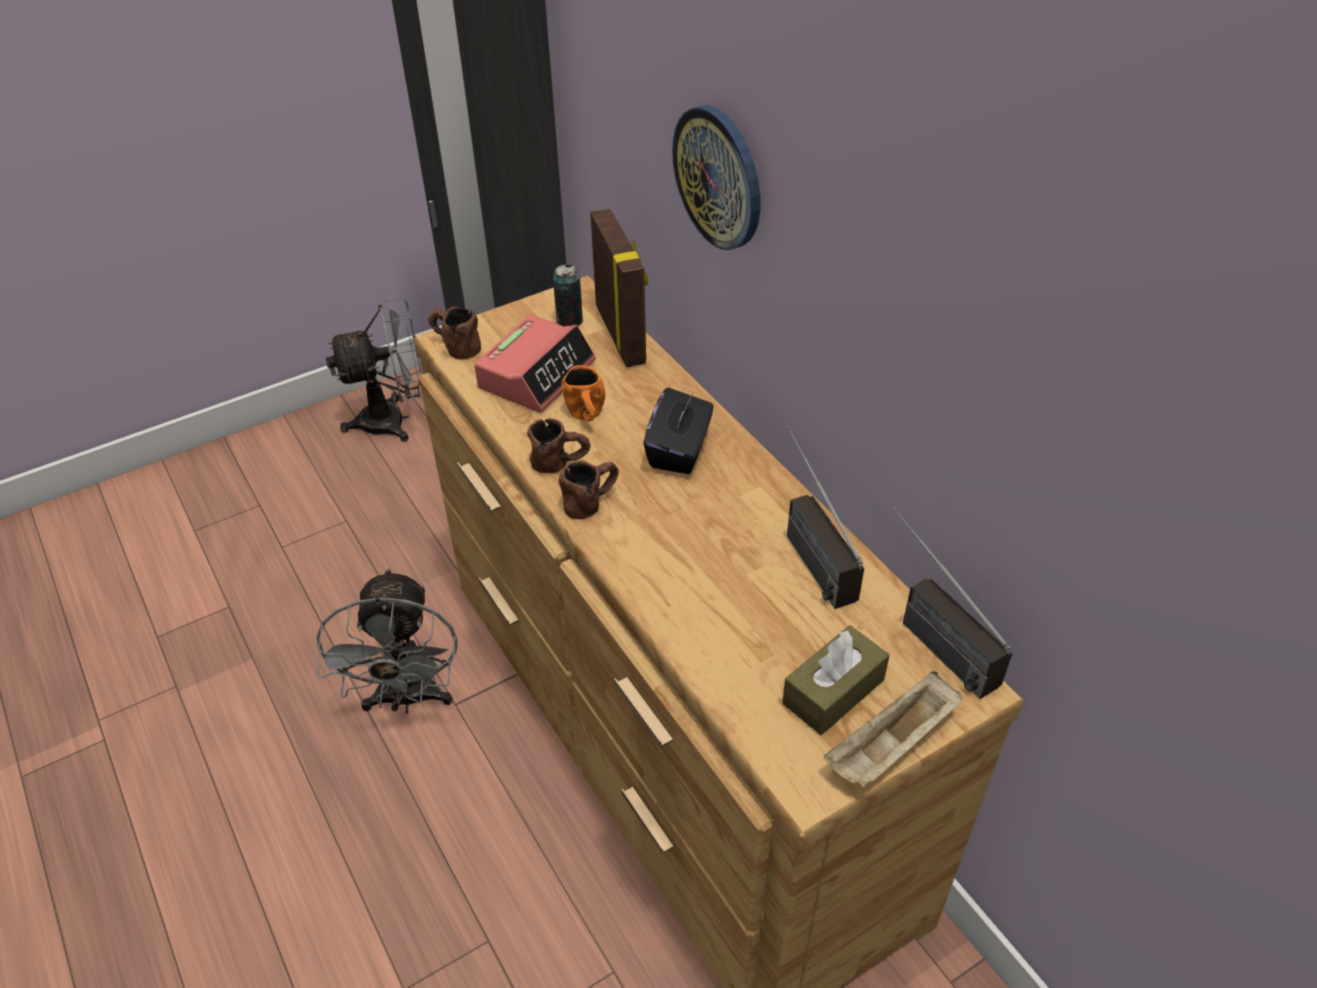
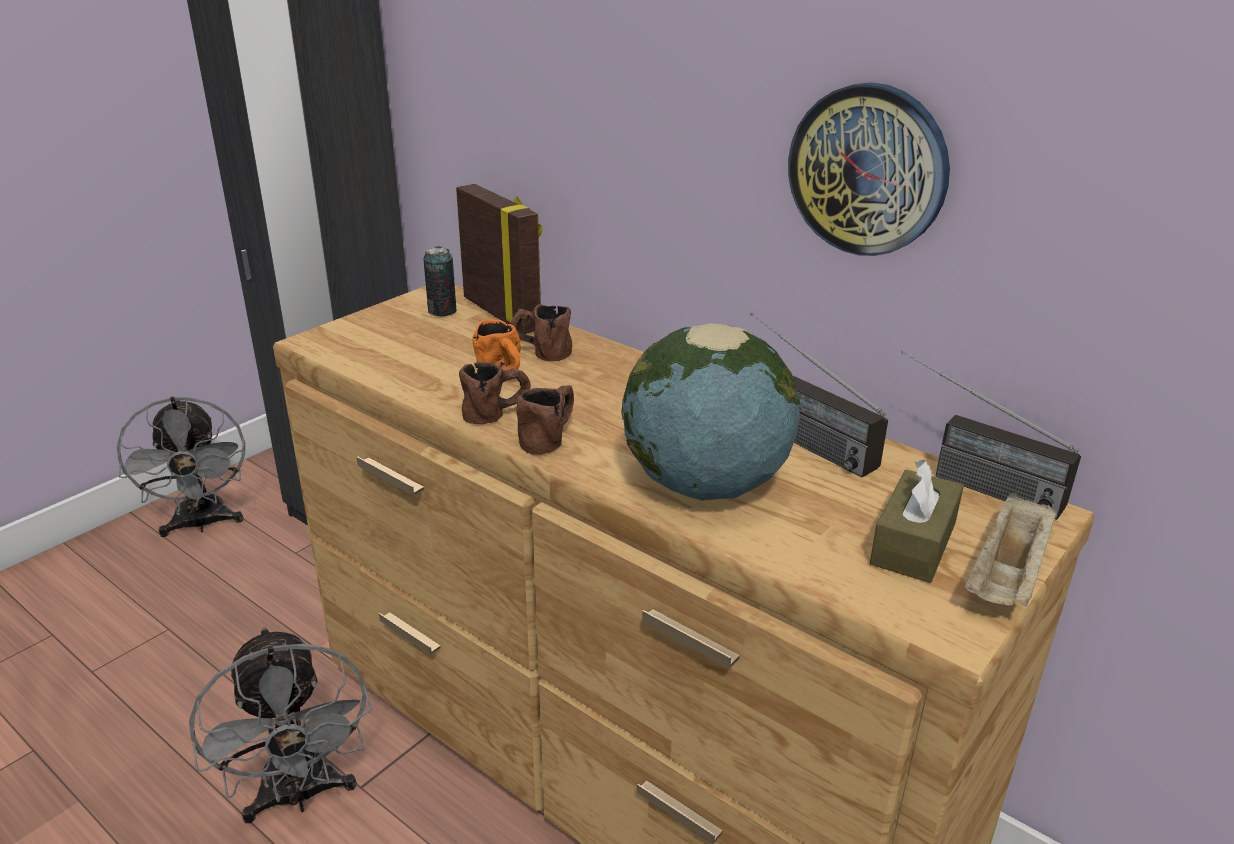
camera: 20 degrees left, 15 degrees down
(395, 420) = (202, 524): grey fan -> grey fan turned 105 degrees clockwise
(455, 347) = (325, 344): brown mug -> brown mug (541, 353)
(537, 374) = (429, 352): alarm clock -> none
(679, 450) = (617, 386): black tissue box -> none
(693, 585) = (704, 485): none -> globe
(719, 177) = (619, 91): wall clock -> wall clock (868, 170)

